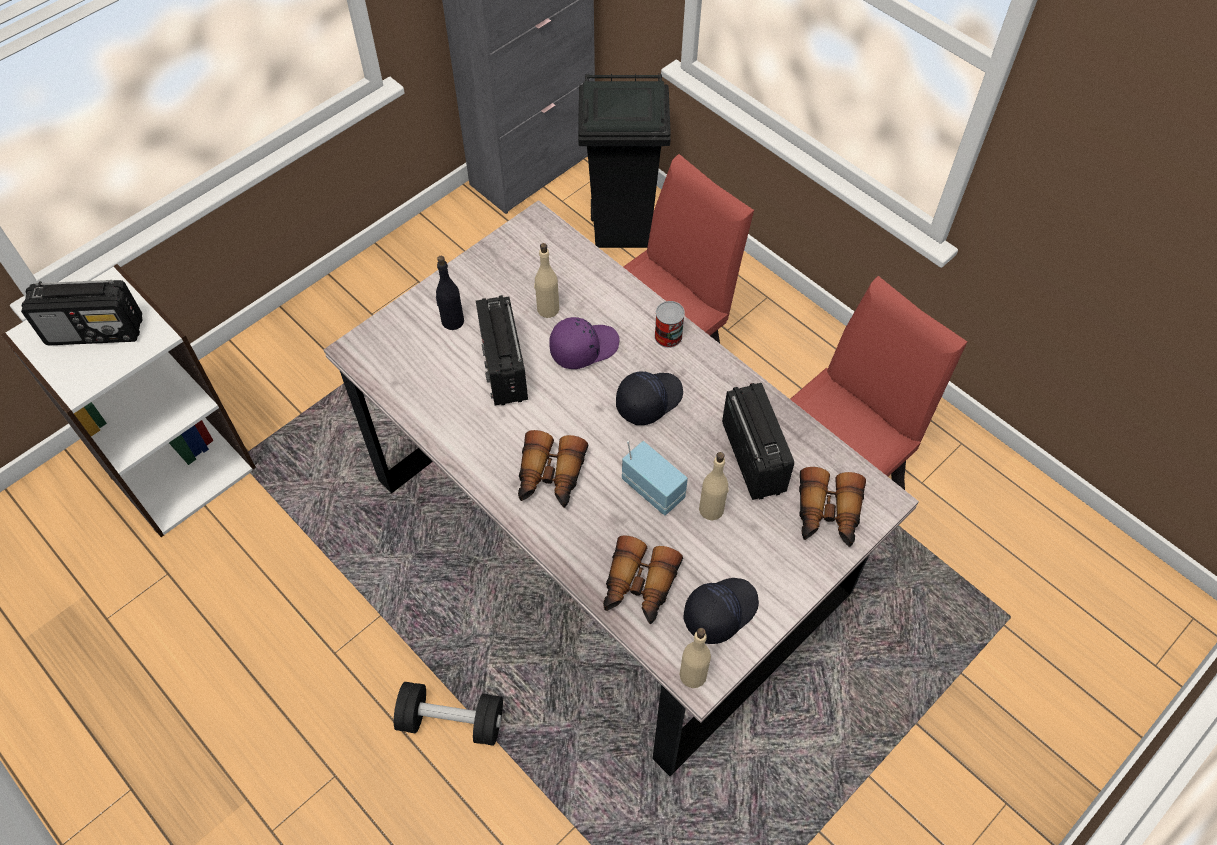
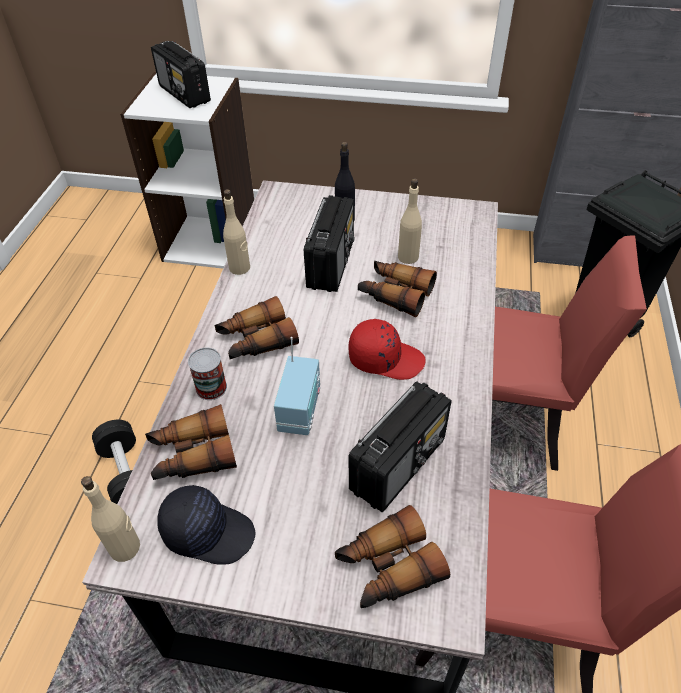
camera: 55 degrees right, 10 degrees down
(504, 368) = (331, 263): radio -> radio turned 150 degrees clockwise
(583, 347) = (395, 294): purple cap -> binoculars
(648, 400) = (385, 358): black cap -> red cap
(668, 336) = (461, 336): can -> can (211, 388)
(711, 509) = (314, 463): beige bottle -> beige bottle (240, 268)

